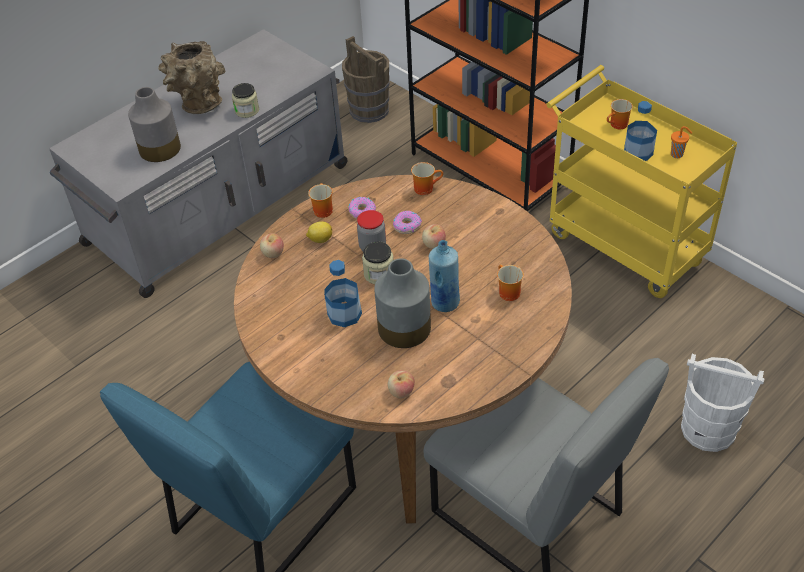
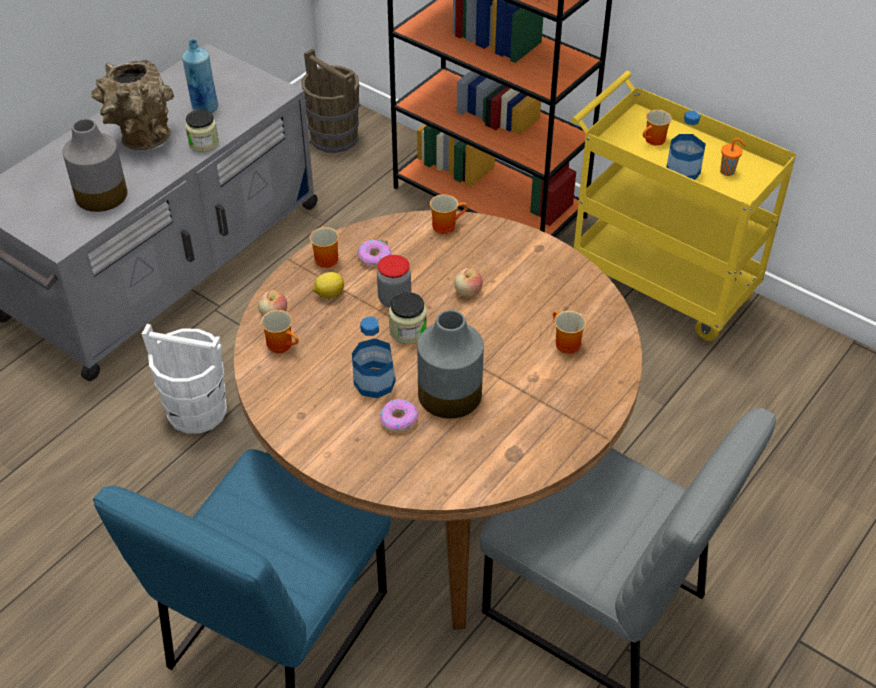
camera: 10 degrees left, 0 degrees up
(276, 278) = (283, 344): none -> mug
(401, 392) = (460, 471): apple -> none
(407, 225) = (431, 271): donut -> donut (398, 419)
(444, 303) = (493, 361): blue bottle -> blue bottle (204, 108)
(707, 429) = (786, 488): white bucket -> white bucket (196, 410)

